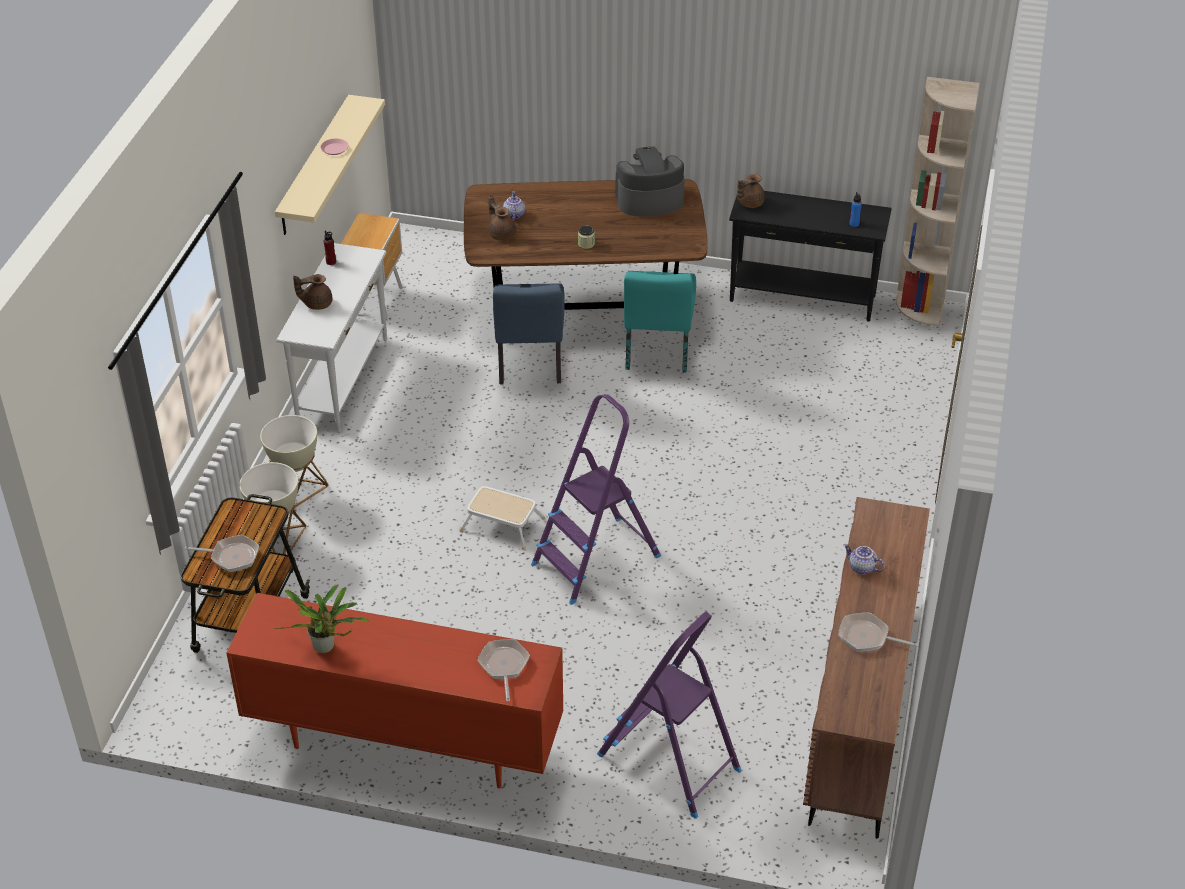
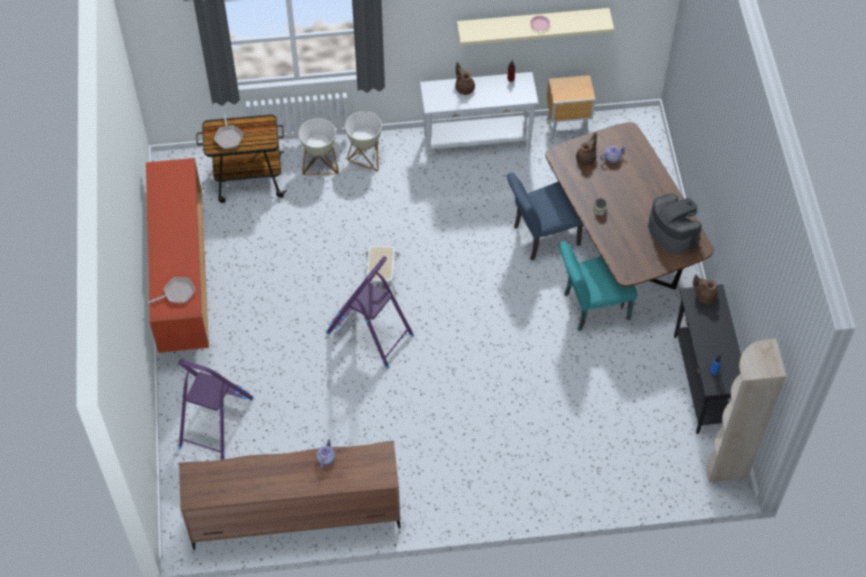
camera: 70 degrees right, 15 degrees up
(326, 648) = (163, 205): potted plant -> none
(867, 637) = (264, 475): frying pan -> none

